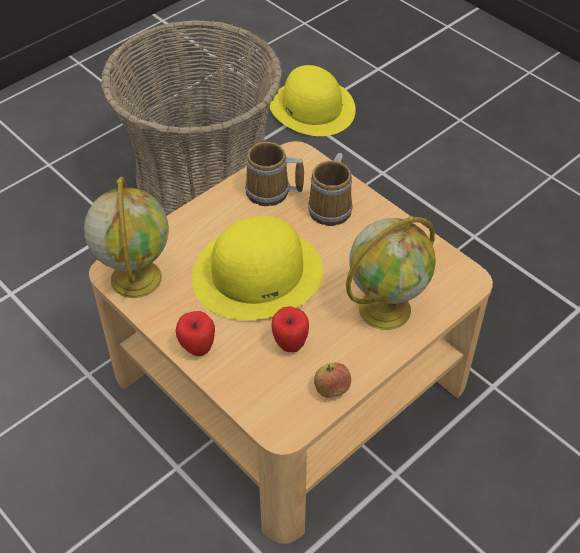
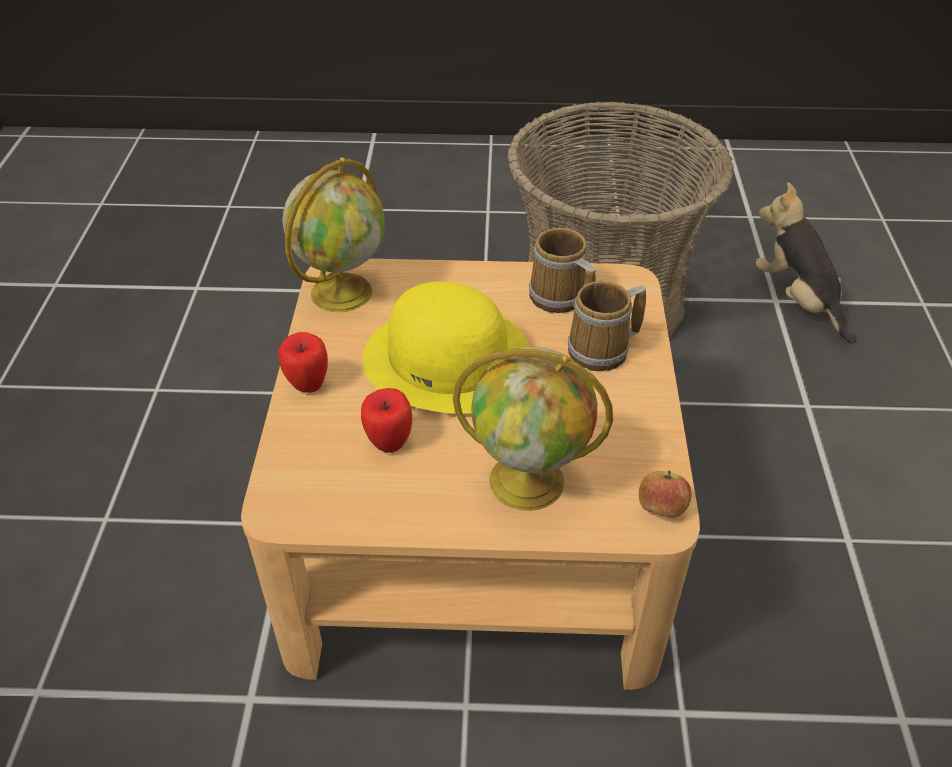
camera: 45 degrees right, 5 degrees down
(312, 108) = (798, 300): yellow hat -> plush toy
(332, 389) = (370, 513): apple -> apple (661, 509)

